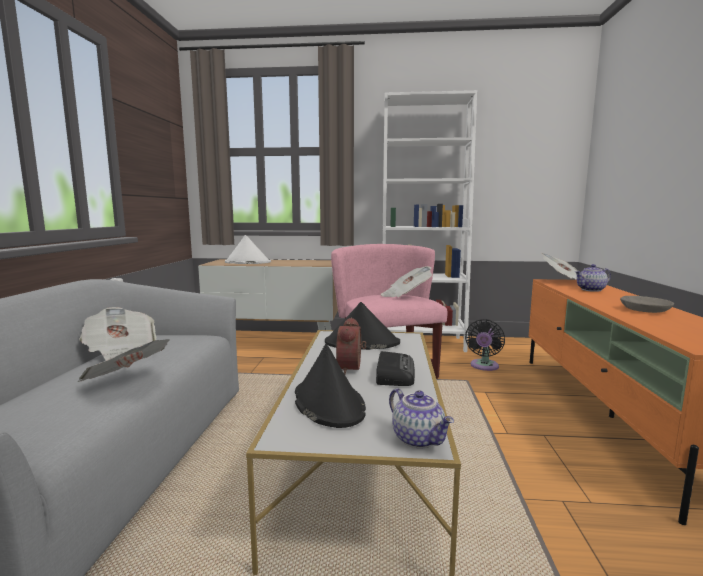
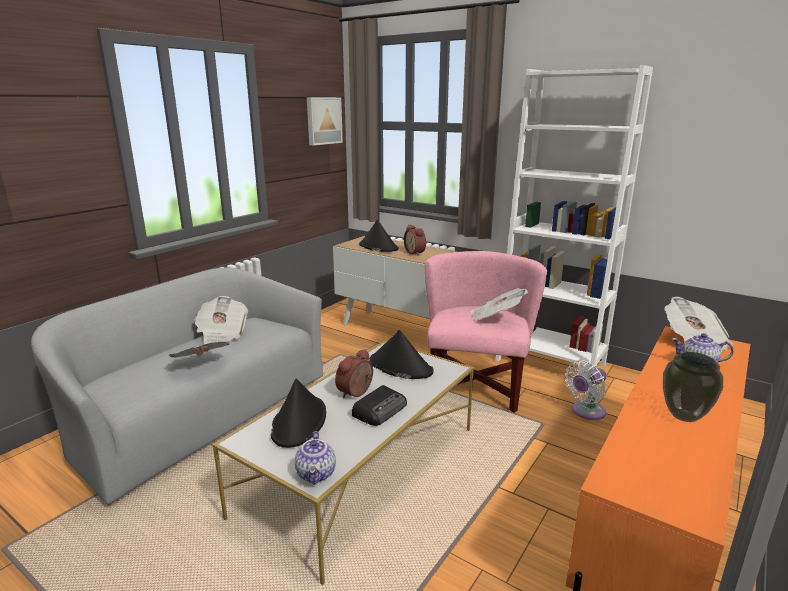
camera: 30 degrees right, 10 degrees up
(168, 143) = (323, 120): none -> picture
(247, 262) = (378, 247): white hat -> black hat
(290, 262) = (416, 253): none -> alarm clock
(484, 366) = (586, 412): black fan -> white fan
(644, 310) = (683, 416): grey bowl -> vase

